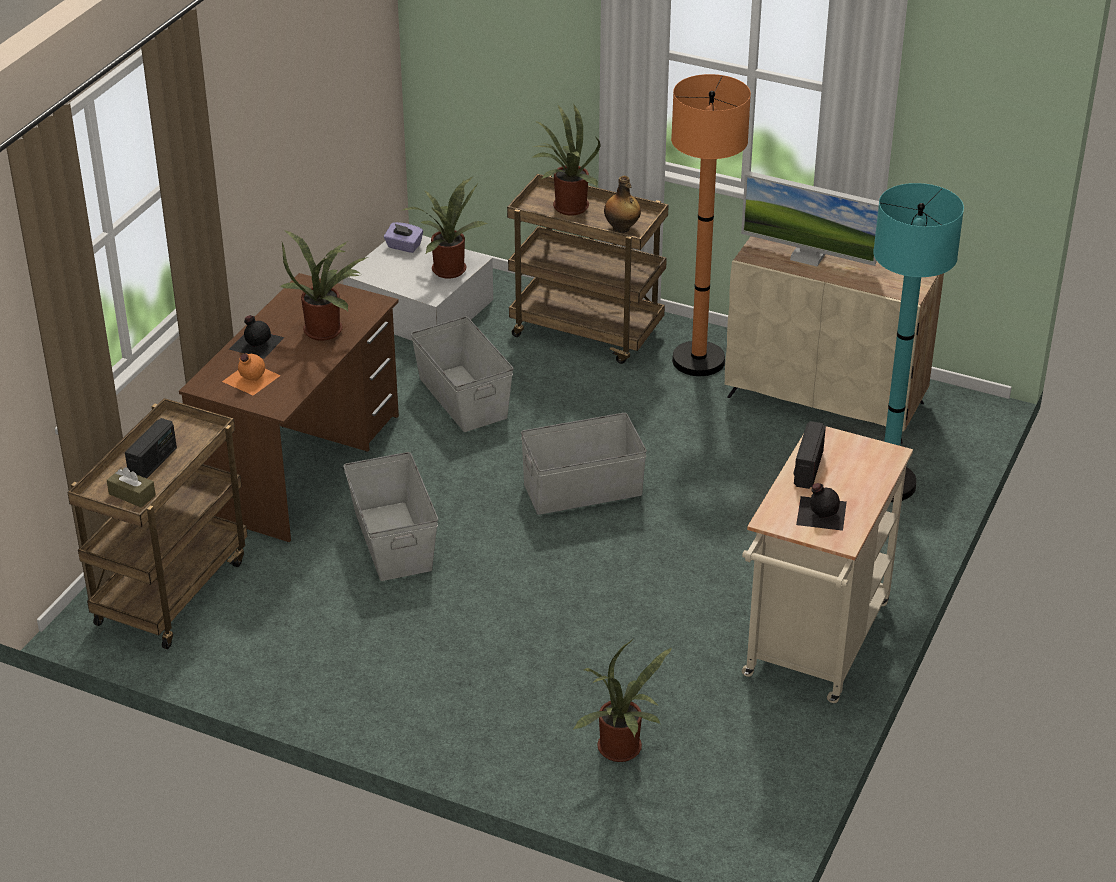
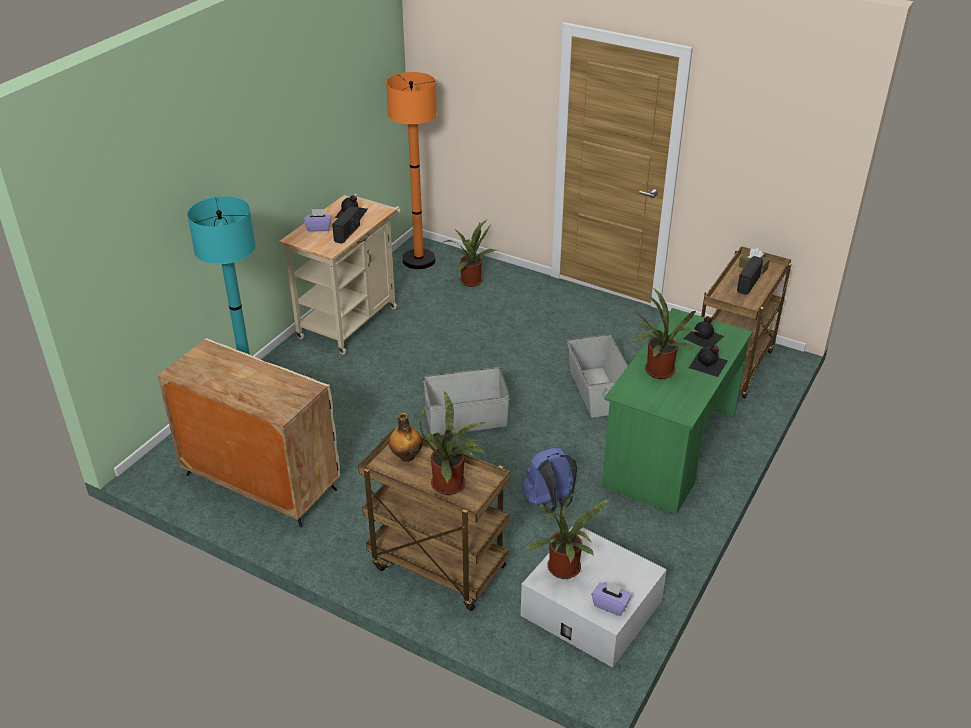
camera: 175 degrees left, 0 degrees up
(250, 378) = (704, 337): orange bottle -> black bottle
(301, 464) = (670, 450): brown desk -> green desk
(463, 397) = (550, 503): grey storage box -> blue backpack
(698, 361) = (348, 528): orange floor lamp -> orange floor lamp (419, 260)
(807, 257) = (265, 384): monitor -> none
(861, 477) = (318, 228): none -> purple tissue box

